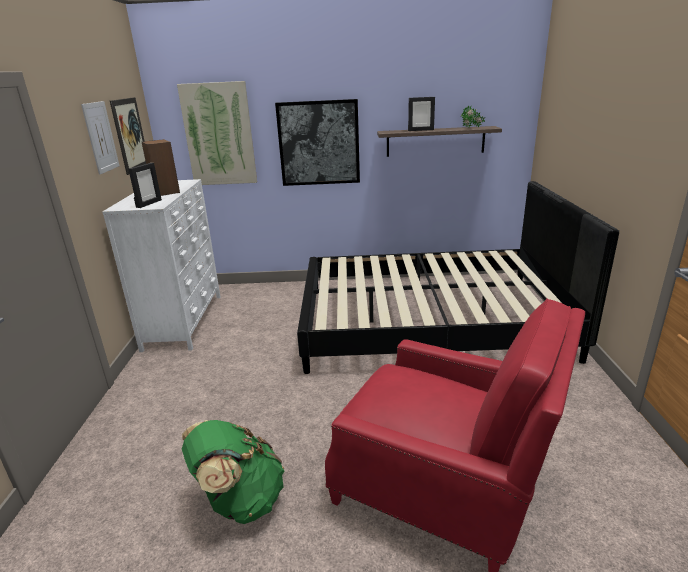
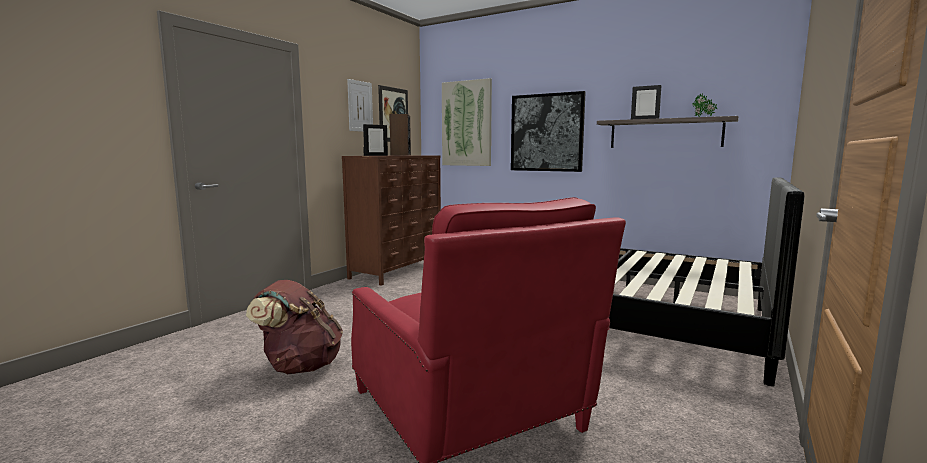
camera: 30 degrees right, 15 degrees down
(184, 321) = (397, 270): white dresser -> brown dresser
(240, 500) = (300, 366): green backpack -> brown backpack

